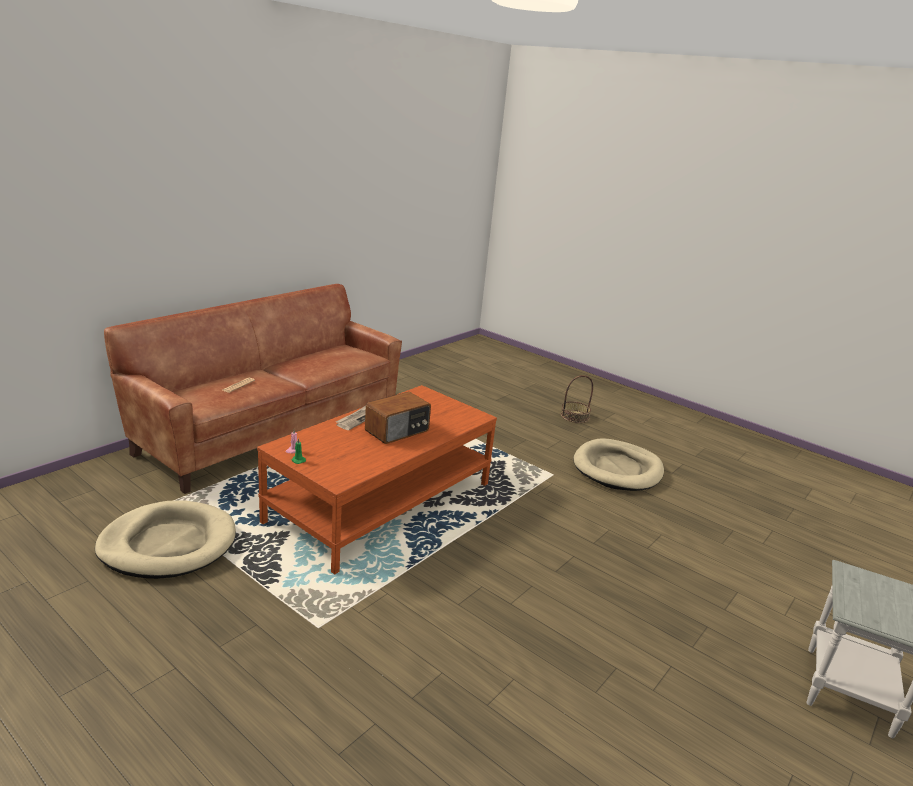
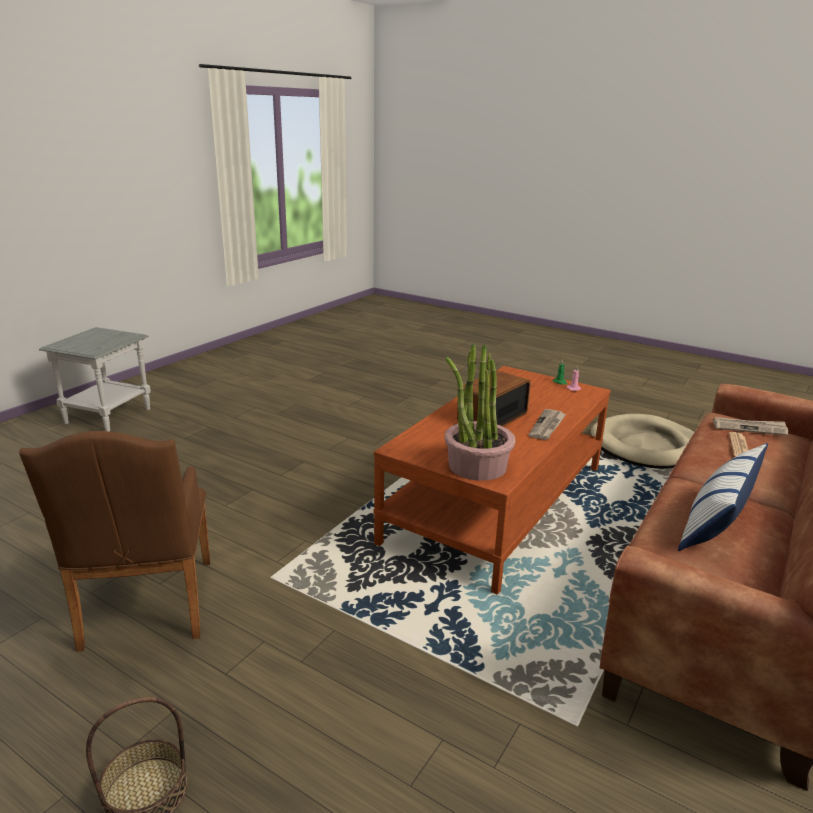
camera: 175 degrees right, 0 degrees up
(203, 395) = (749, 428): none -> newspaper
(322, 360) = (716, 521): none -> pillow
(430, 399) = (477, 466): none -> potted plant
(617, 469) = (146, 609): beige dog bed -> brown armchair

